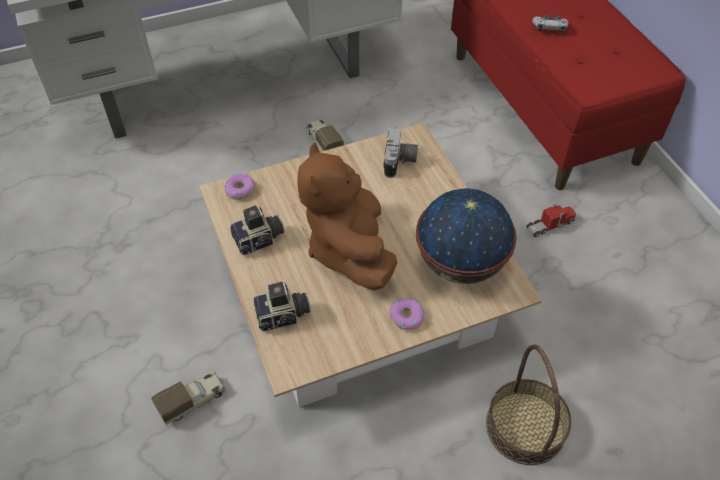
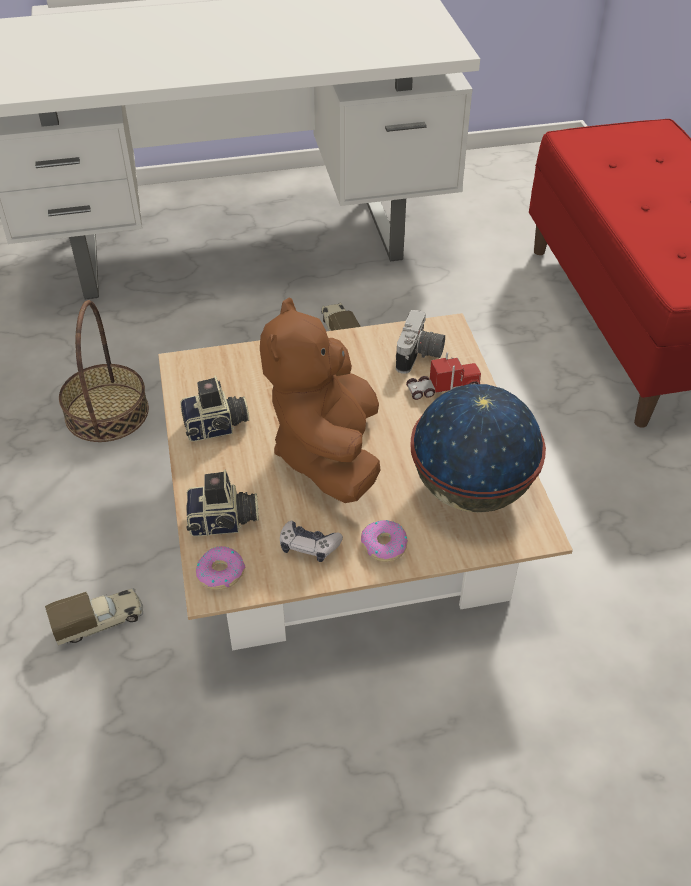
camera: 10 degrees right, 5 degrees down
(240, 190) = (207, 365): donut -> donut (220, 572)
(525, 427) = (531, 724): basket -> basket (106, 412)
(549, 28) = (647, 212): game controller -> game controller (309, 546)
(550, 225) = (618, 470): toy truck -> toy truck (443, 387)

